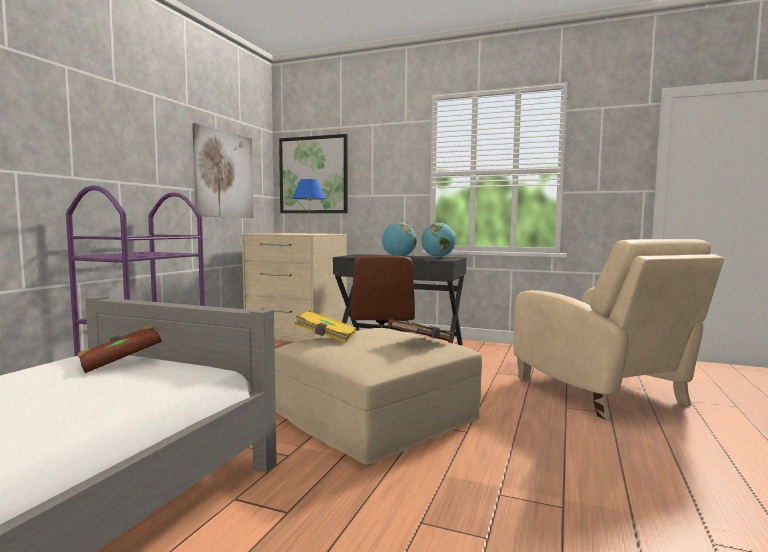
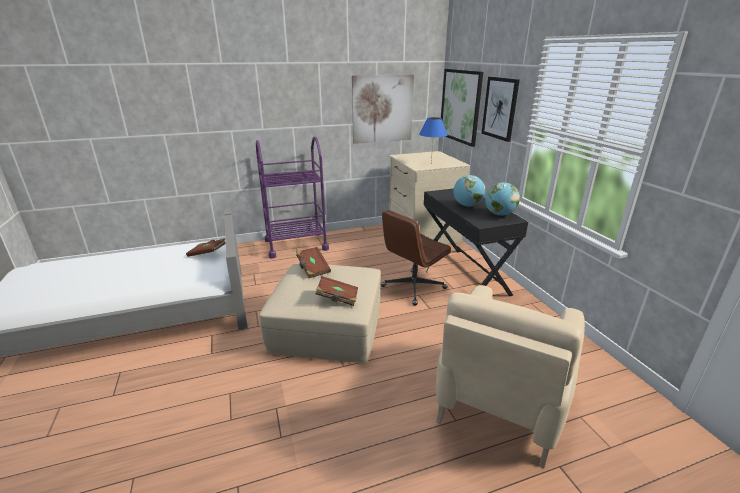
camera: 50 degrees right, 20 degrees up
(326, 338) = (312, 269): yellow book -> brown book
(382, 166) = (500, 108): none -> picture

